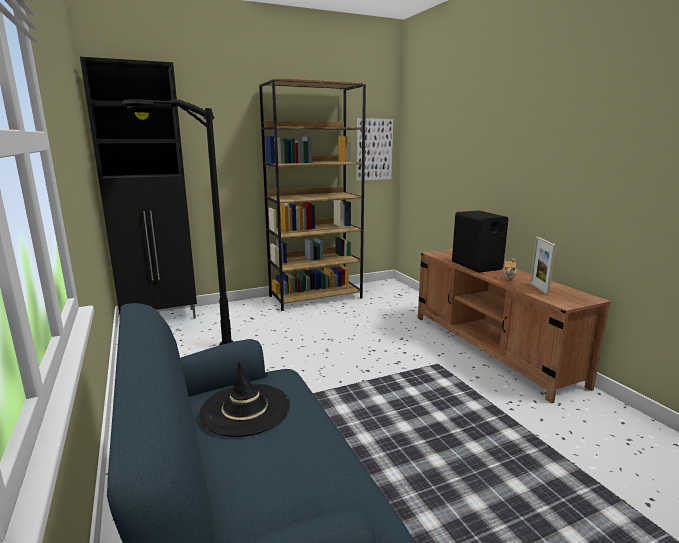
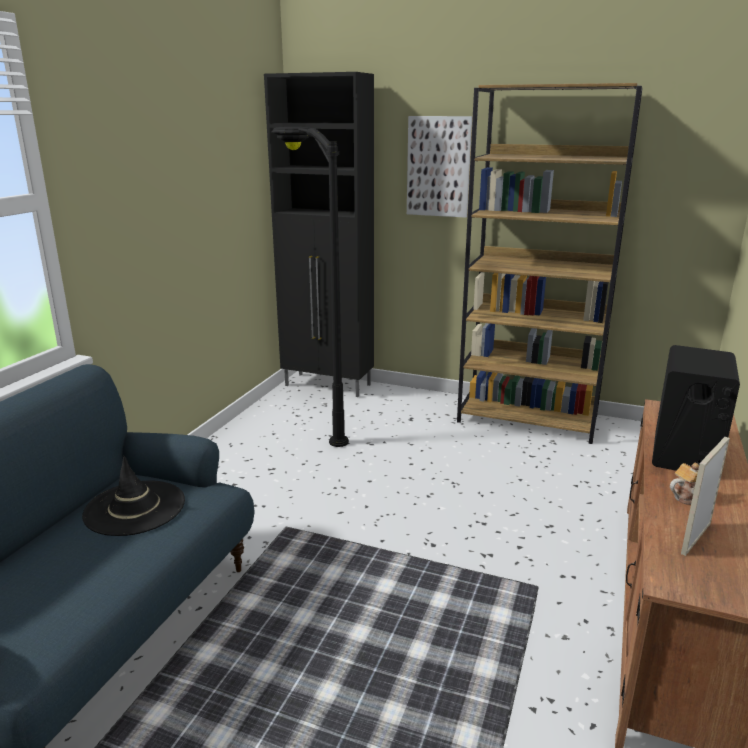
camera: 45 degrees right, 5 degrees up
(374, 149) = (690, 196): picture -> picture (438, 167)

